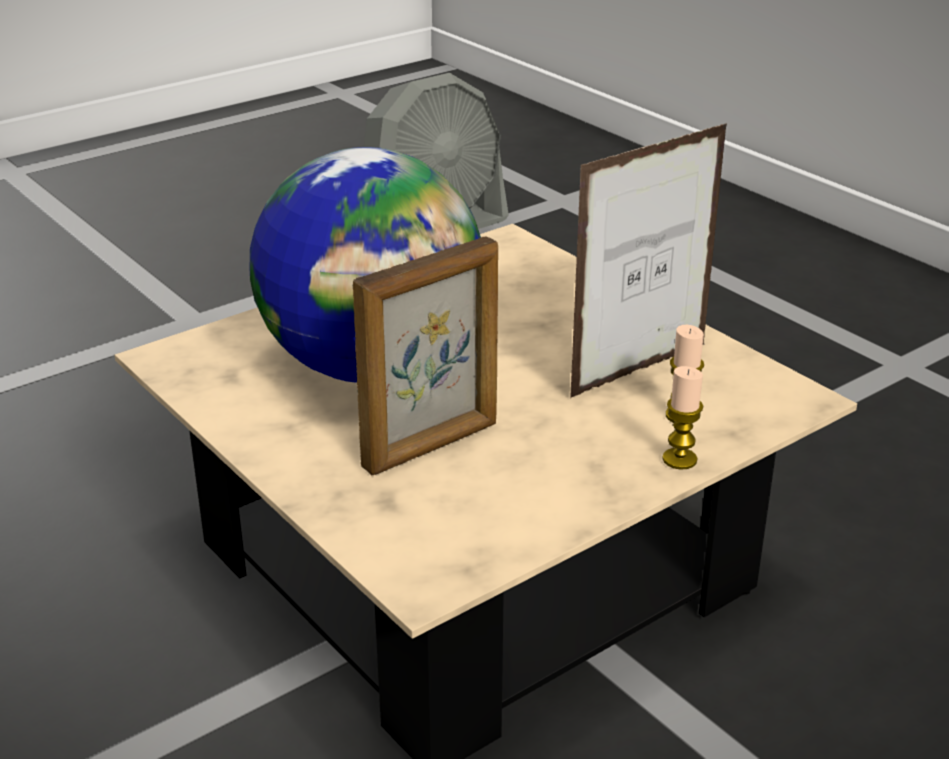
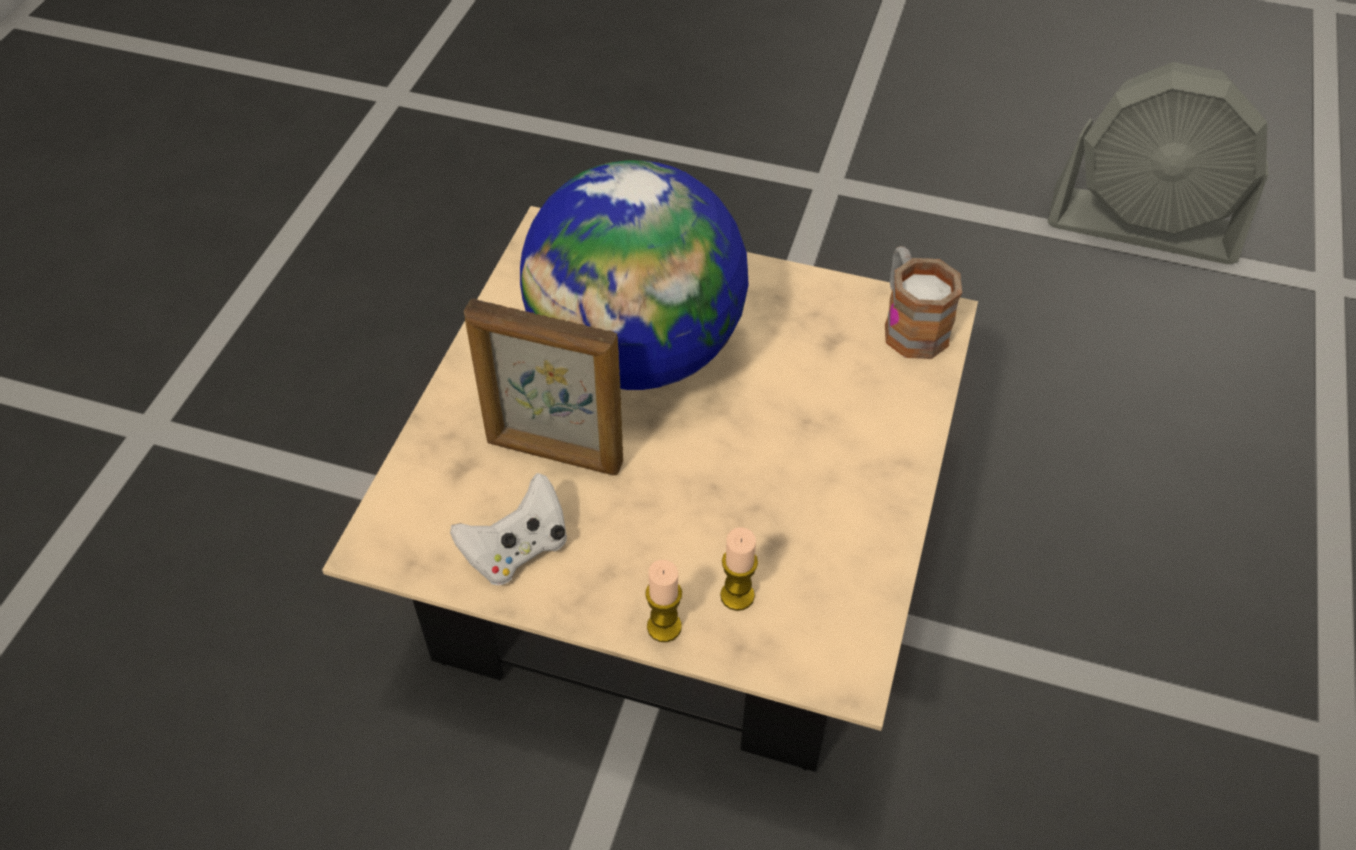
camera: 55 degrees right, 20 degrees up
(501, 252) = (910, 324): none -> mug
(520, 503) = (517, 550): none -> white game controller
(639, 370) = (788, 528): picture frame -> none

